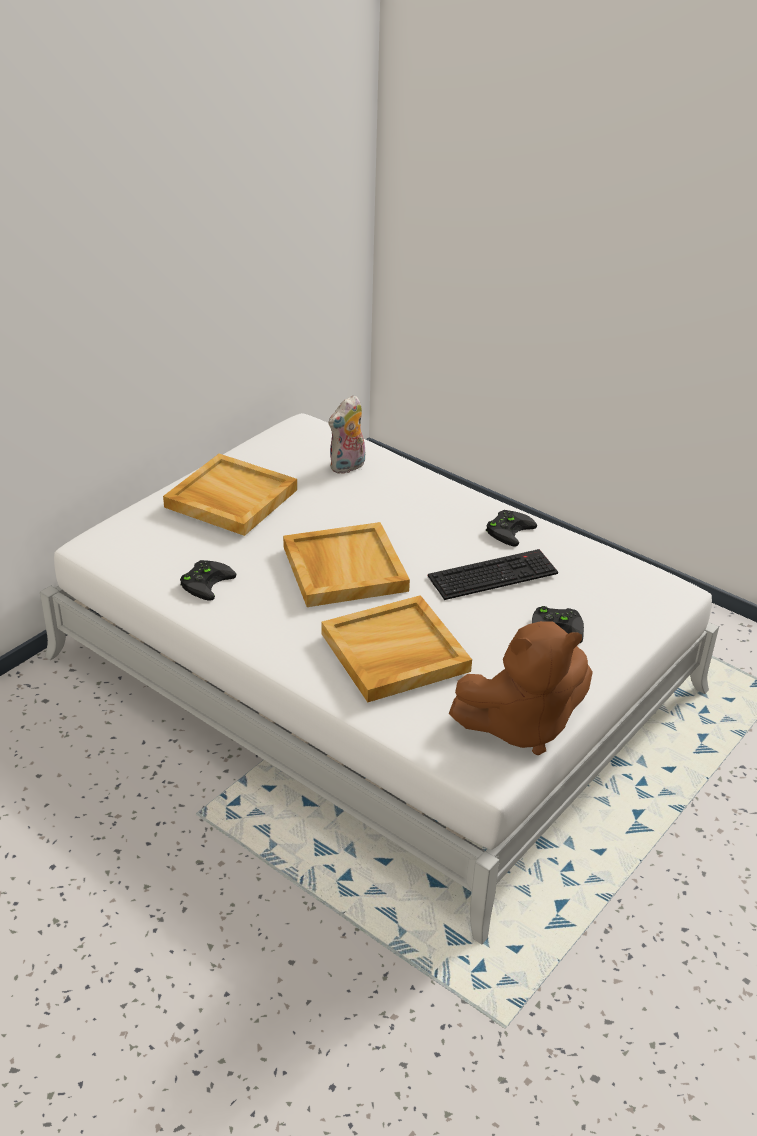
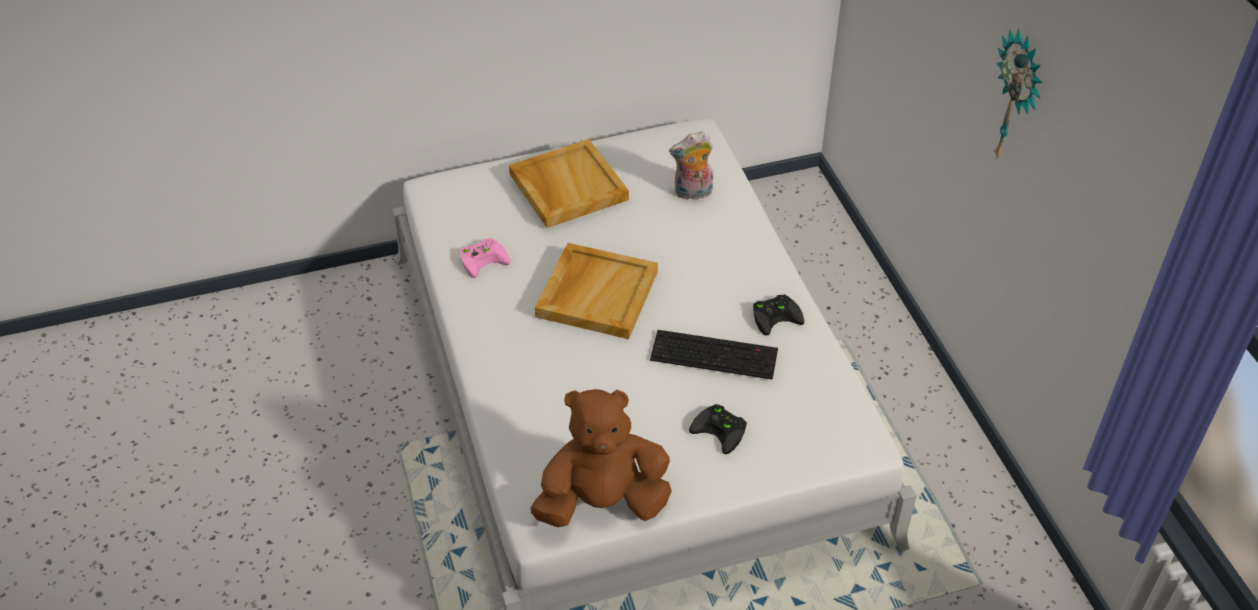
camera: 35 degrees right, 10 degrees up
(206, 581) = (484, 258): black game controller -> pink game controller
(394, 653) = (563, 390): beige tray -> none
(521, 725) = (602, 502): brown plush toy -> brown plush toy turned 150 degrees clockwise
(665, 249) = (1017, 99): none -> wall clock

